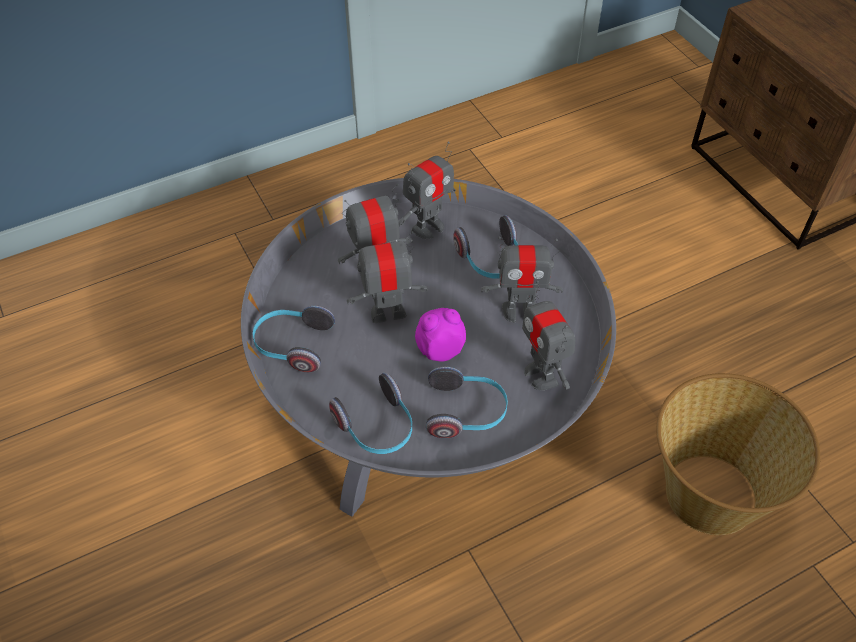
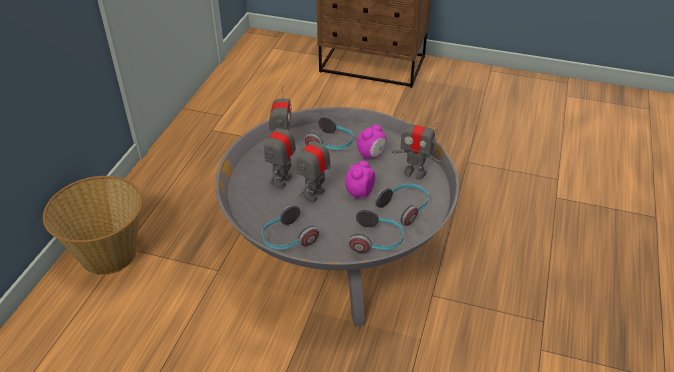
camera: 45 degrees left, 10 degrees down
(519, 310) = (371, 155): toy robot -> alarm clock
(710, 492) = (492, 199): basket -> basket (108, 253)

